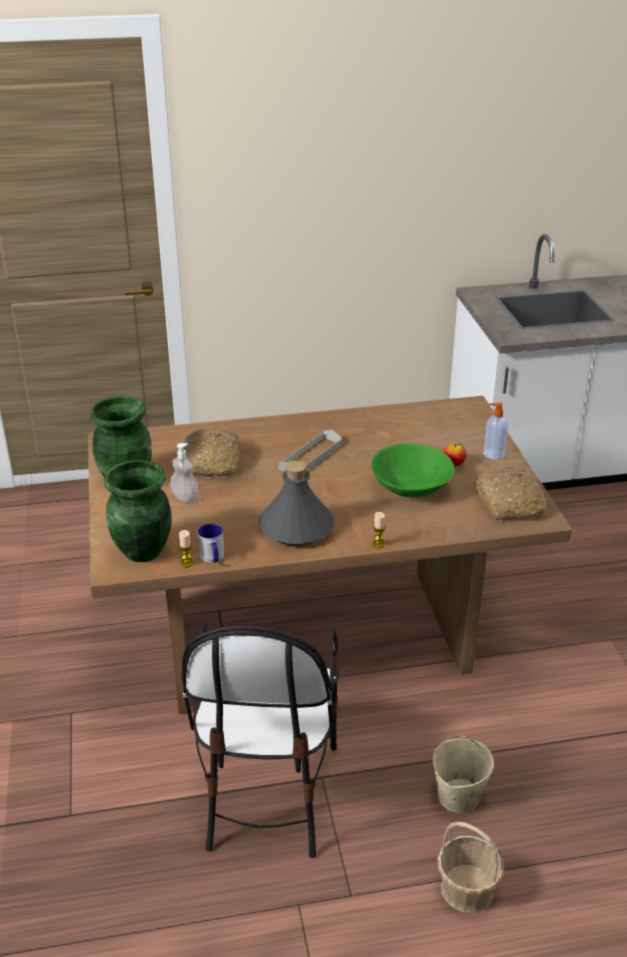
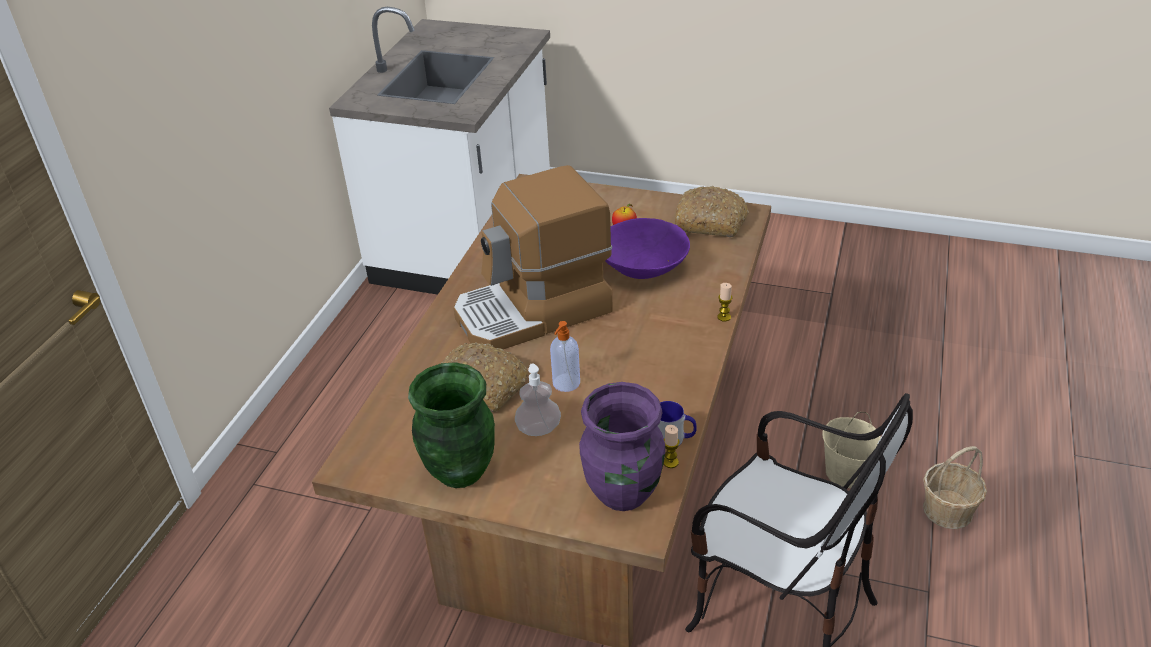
camera: 60 degrees left, 5 degrees up
(143, 551) = (624, 493): green vase -> purple vase
(296, 528) = (659, 362): grey bottle -> none
(311, 456) = (534, 312): grey tray -> coffee machine
(411, 488) = (644, 267): green bowl -> purple bowl
(492, 454) = (625, 203): soap dispenser -> soap dispenser (565, 383)

